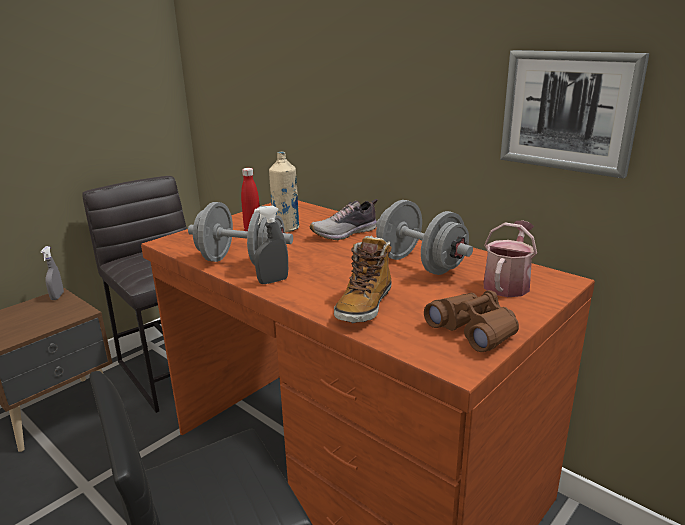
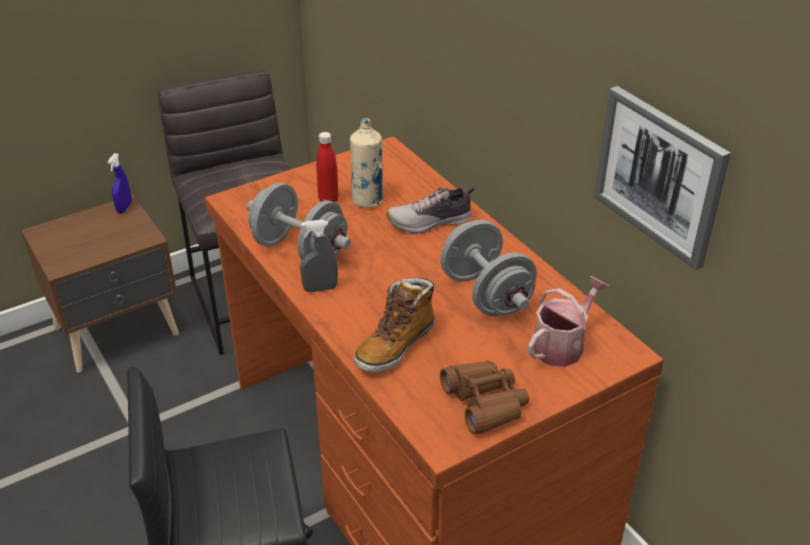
camera: 15 degrees right, 15 degrees up
(57, 296) = (124, 208): grey spray bottle -> blue spray bottle

